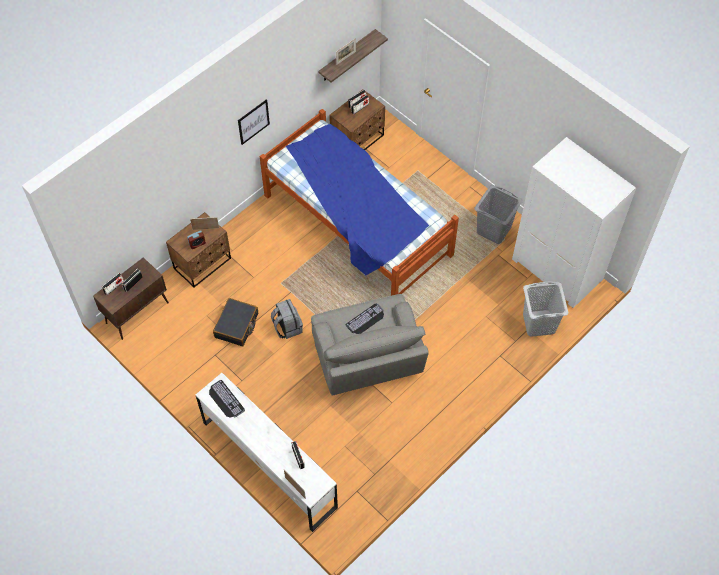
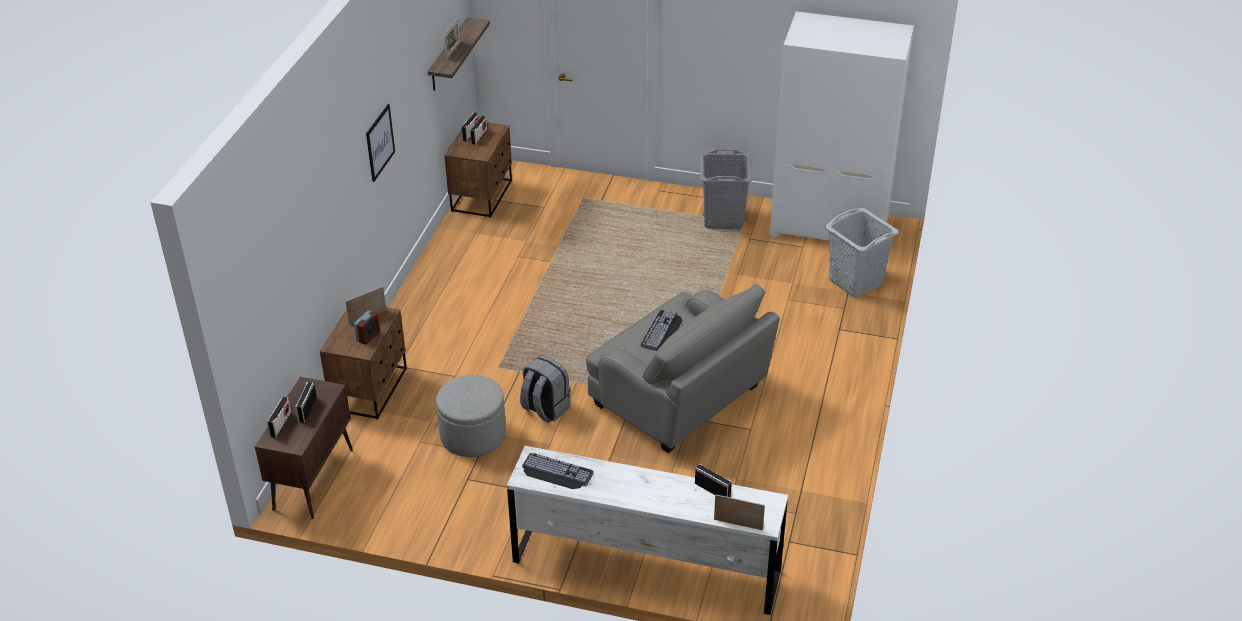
camera: 30 degrees left, 20 degrees down
(236, 325) = (473, 435): black suitcase -> grey ottoman
(356, 226) = (551, 275): bed -> none

